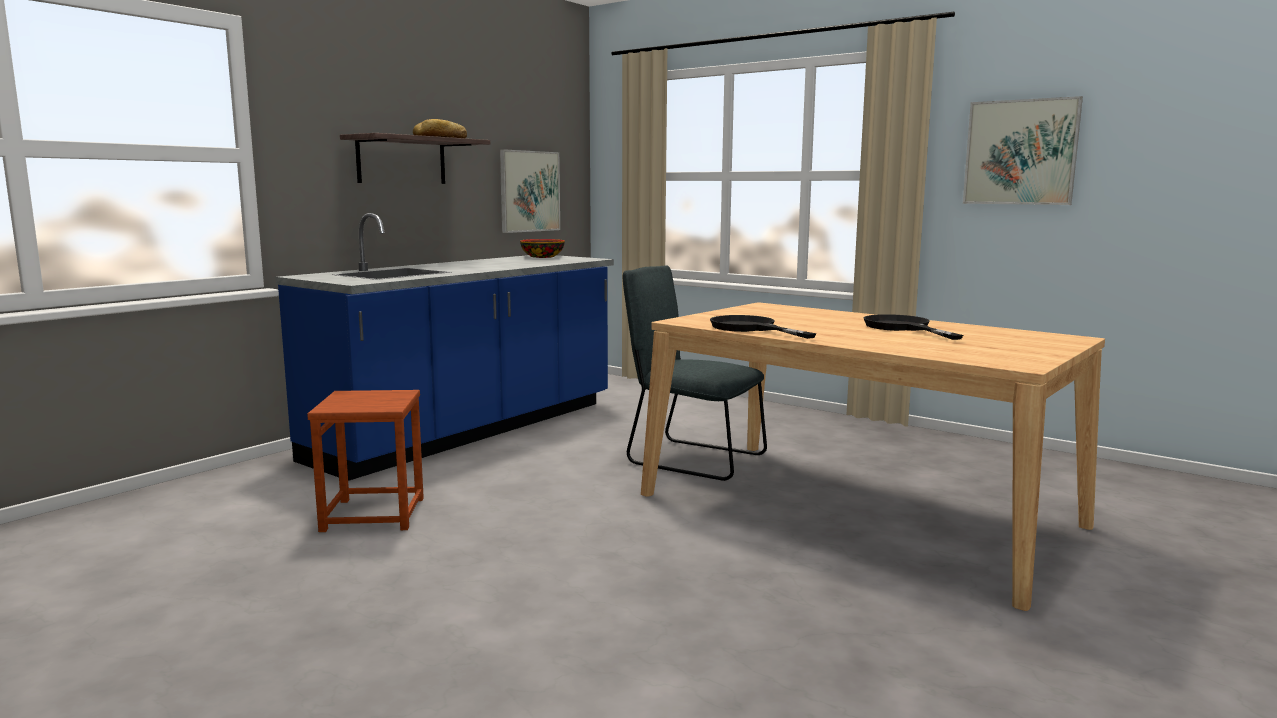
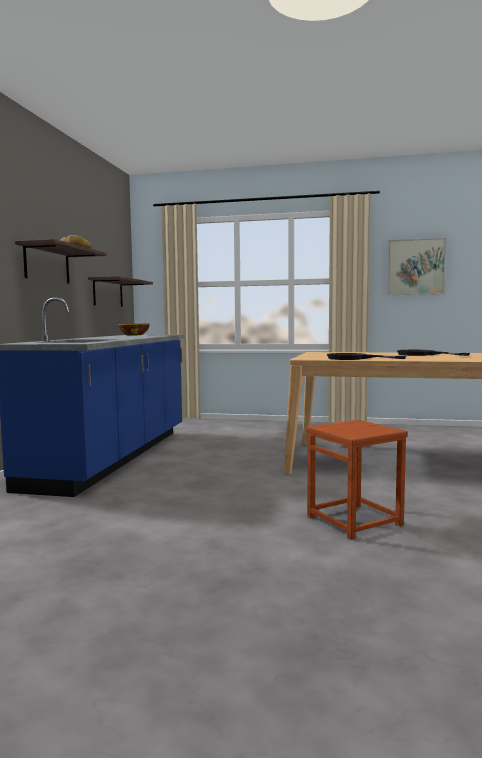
camera: 25 degrees left, 5 degrees down
(374, 514) = (131, 512): brown stool -> brown stool (355, 521)
(529, 191) = (108, 293): picture -> shelf
(690, 458) = (279, 452): grey chair -> none

